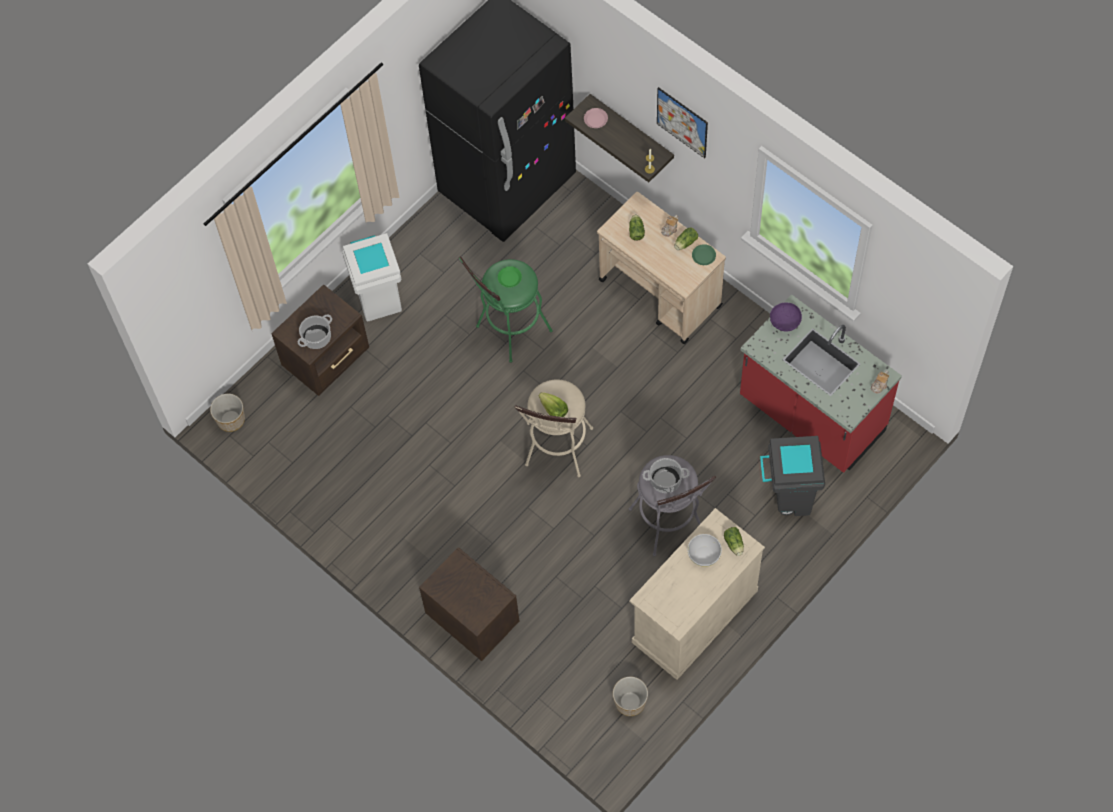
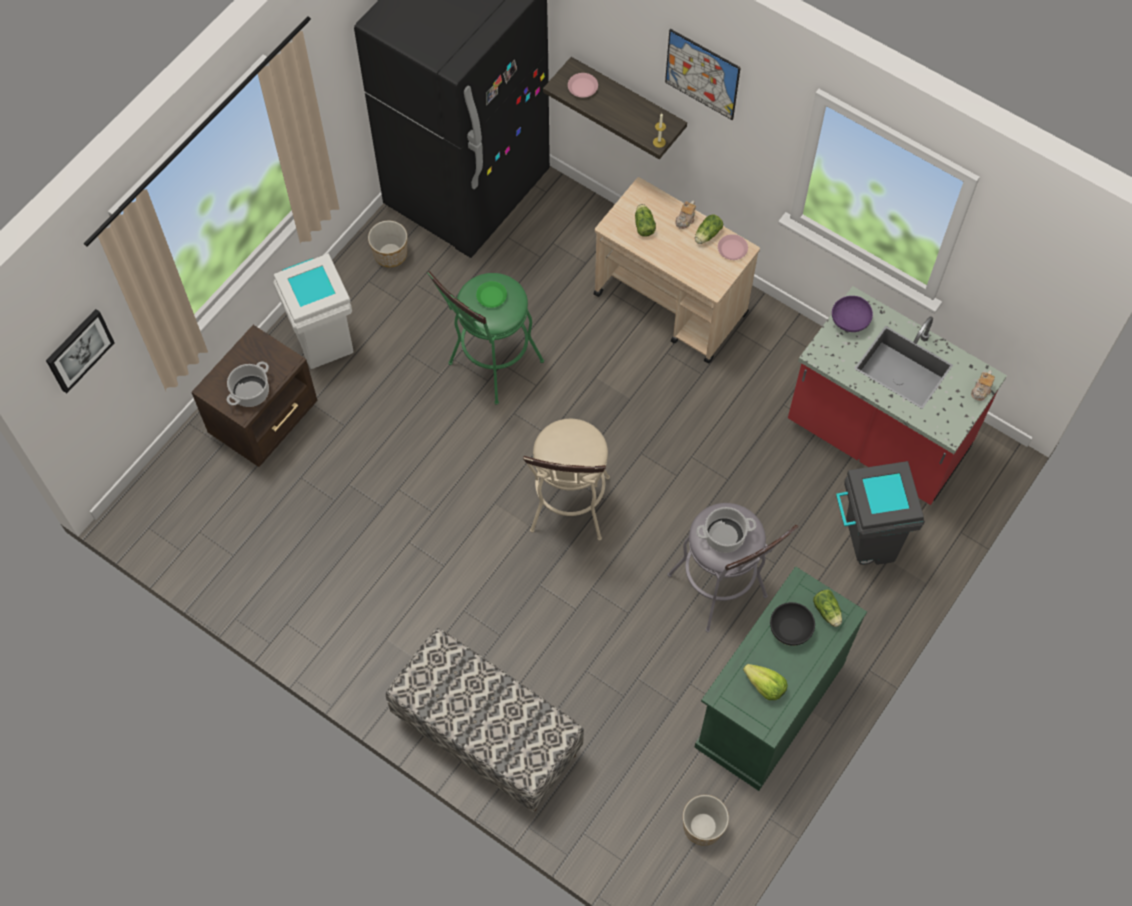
camera: 10 degrees left, 0 degrees up
(191, 297) = (78, 350): none -> picture
(231, 419) = (149, 506): planter -> planter (390, 253)
(472, 618) = (486, 735): brown nightstand -> bench
(553, 410) = (568, 458): lettuce -> lettuce (765, 686)
(694, 616) = (769, 705): beige cabinet -> green cabinet
(704, 256) = (732, 249): green plate -> pink plate
(704, 554) = (790, 629): white bowl -> black bowl

